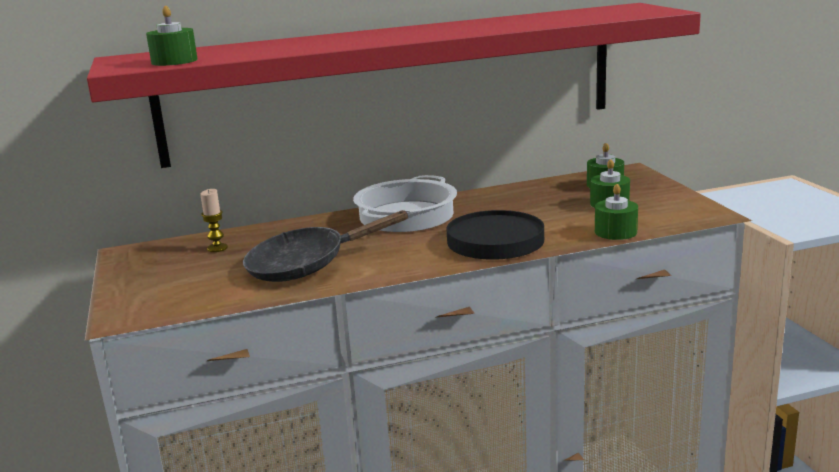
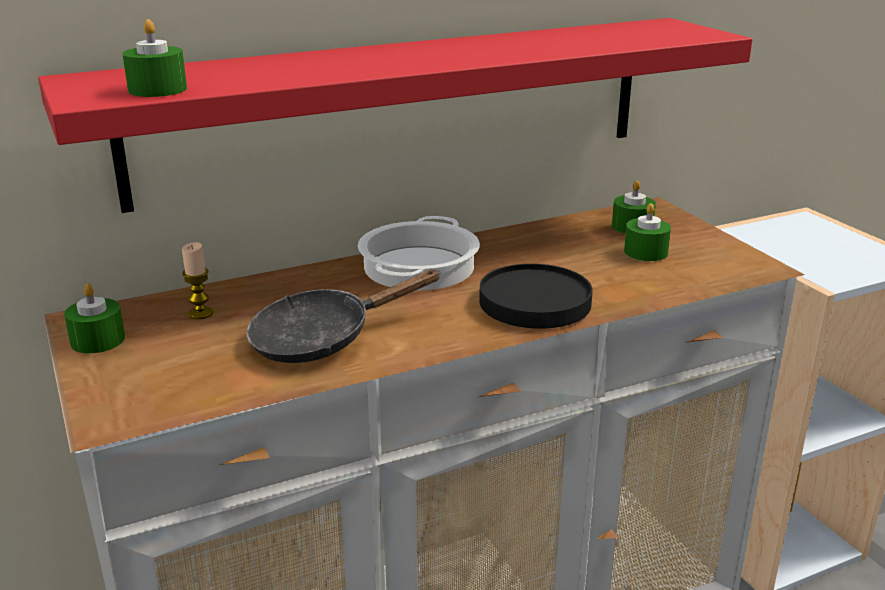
camera: 10 degrees left, 5 degrees up
(615, 232) = (665, 290): green candle -> green candle (98, 340)

